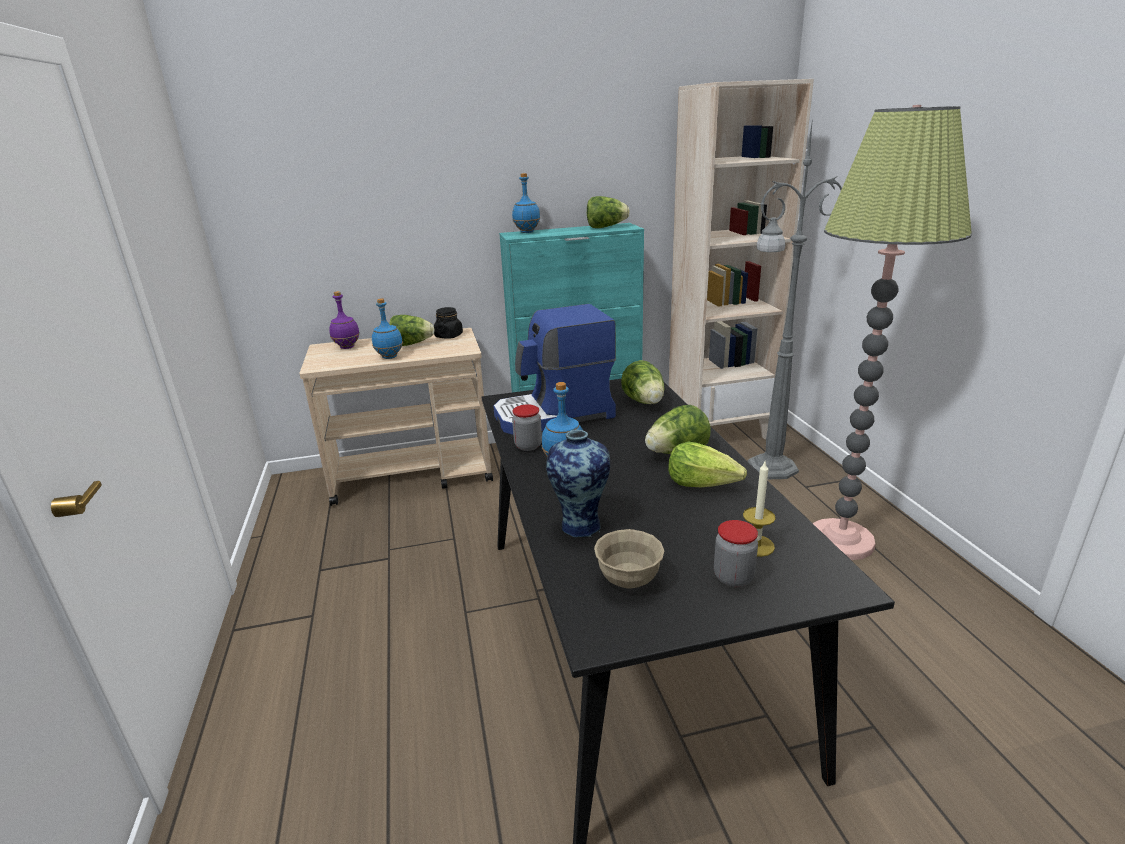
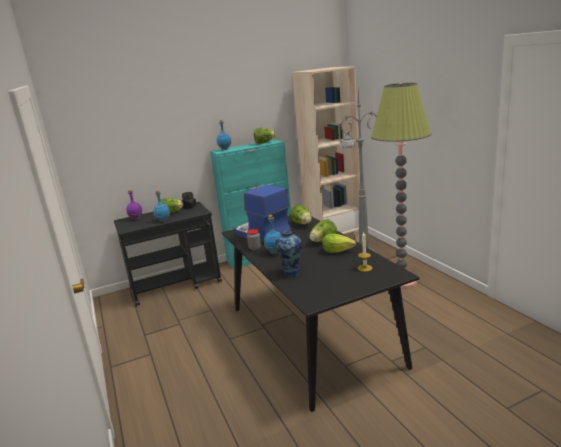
camera: 10 degrees left, 5 degrees down
(414, 474) = (176, 285): beige cart -> black cart
(555, 415) = (262, 234): coffee machine -> coffee machine turned 75 degrees clockwise
(629, 580) = (318, 286): beige bowl -> none
(733, 577) = (358, 279): jar -> none

